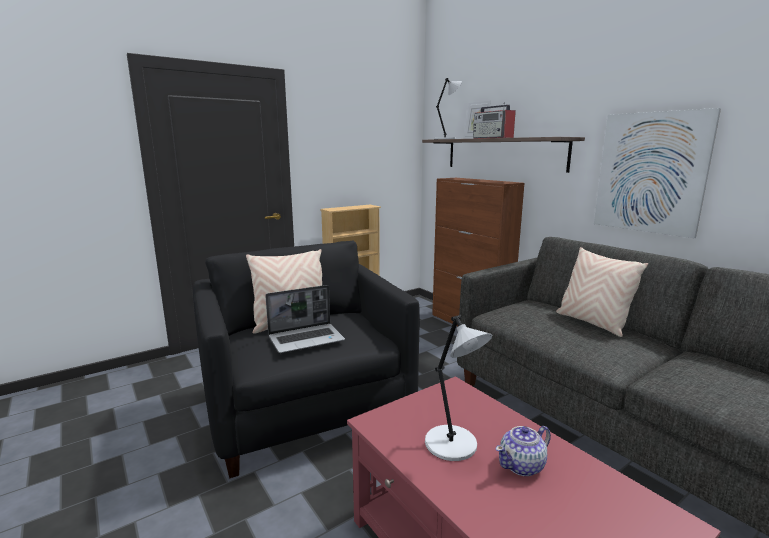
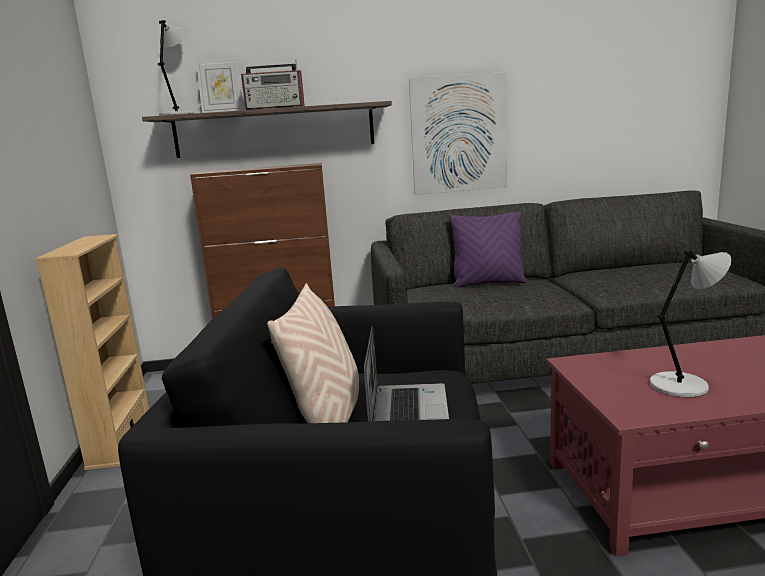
camera: 60 degrees left, 0 degrees up
(522, 465) = (715, 366): teapot -> none
(592, 323) = (488, 284): beige pillow -> purple pillow

